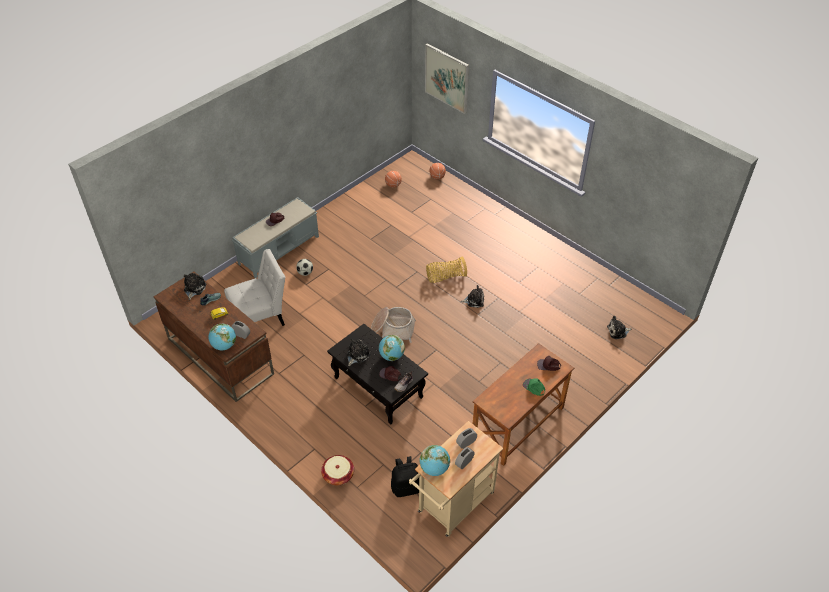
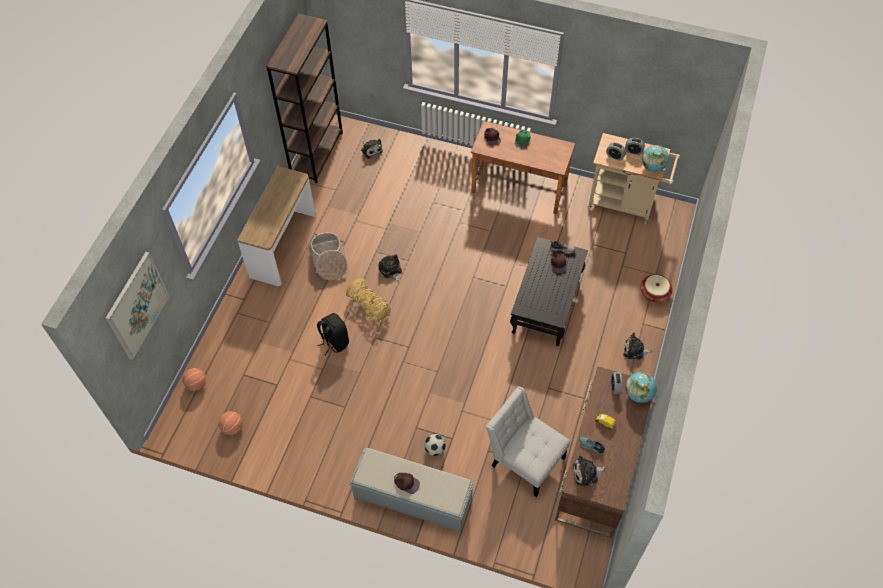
camera: 115 degrees left, 10 degrees up
(357, 355) = (553, 300): plush toy -> plush toy (635, 350)
(391, 356) = (536, 272): globe -> none
(393, 329) = (468, 324): basket -> basket (329, 261)
(406, 487) = (631, 240): black backpack -> black backpack (334, 341)
(534, 247) = (283, 245): none -> console table
(628, 294) = (317, 154): none -> brown bookcase

